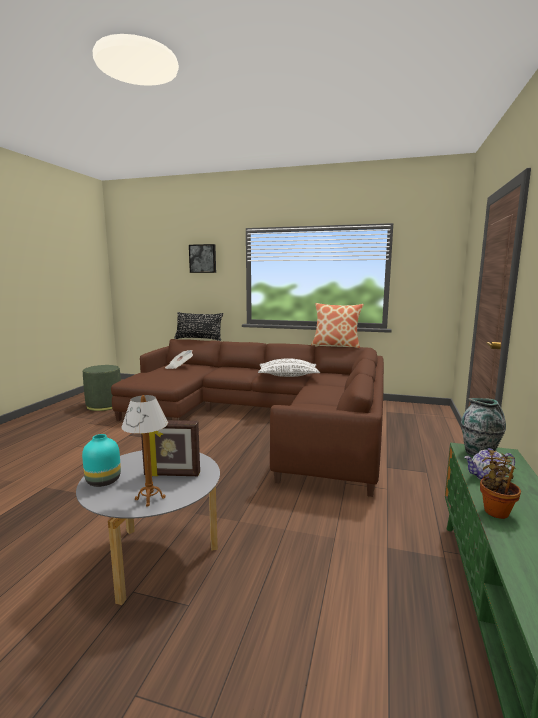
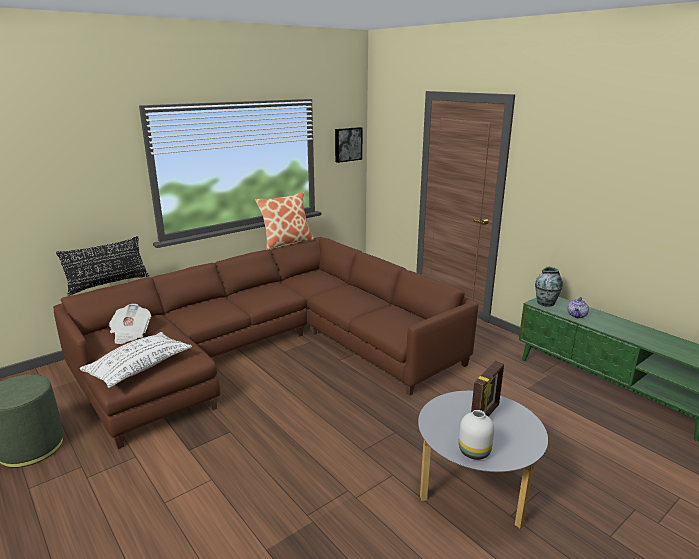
camera: 55 degrees left, 10 degrees up
(102, 481) = (475, 452): turquoise vase -> white vase
(150, 498) = (522, 434): table lamp -> none
(203, 258) = (71, 156): picture -> picture (347, 144)
(288, 376) = (278, 293): white pillow -> white pillow (139, 368)
(496, 510) = (612, 330): potted plant -> none

